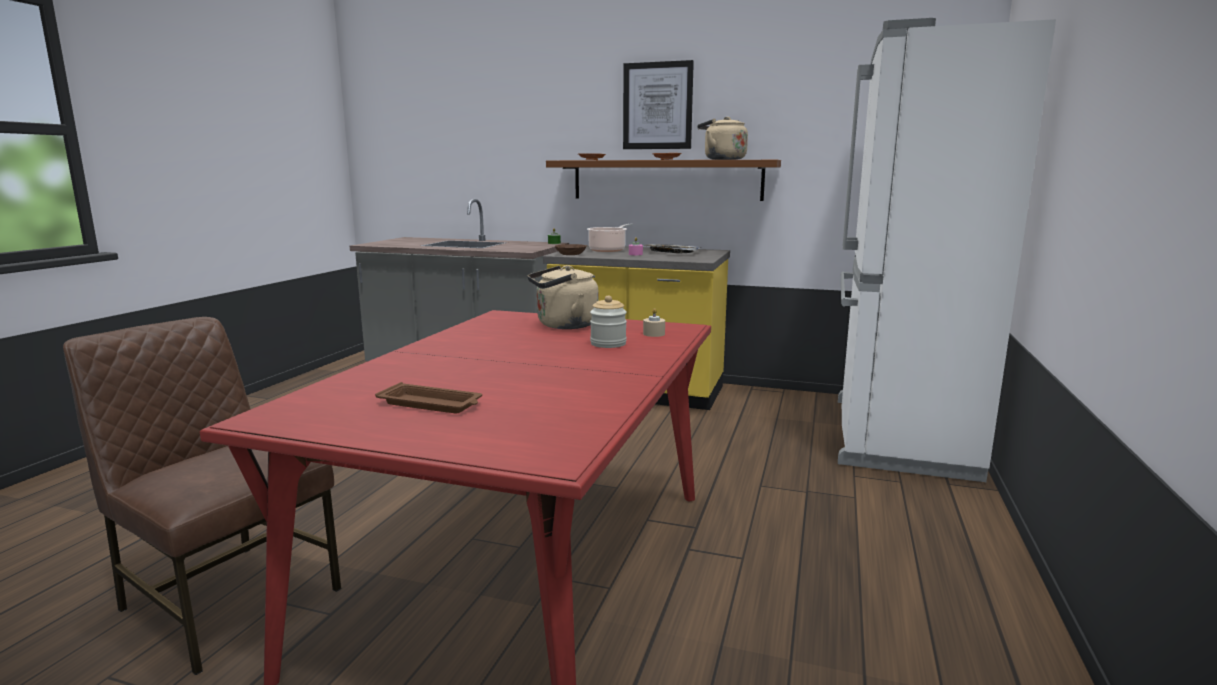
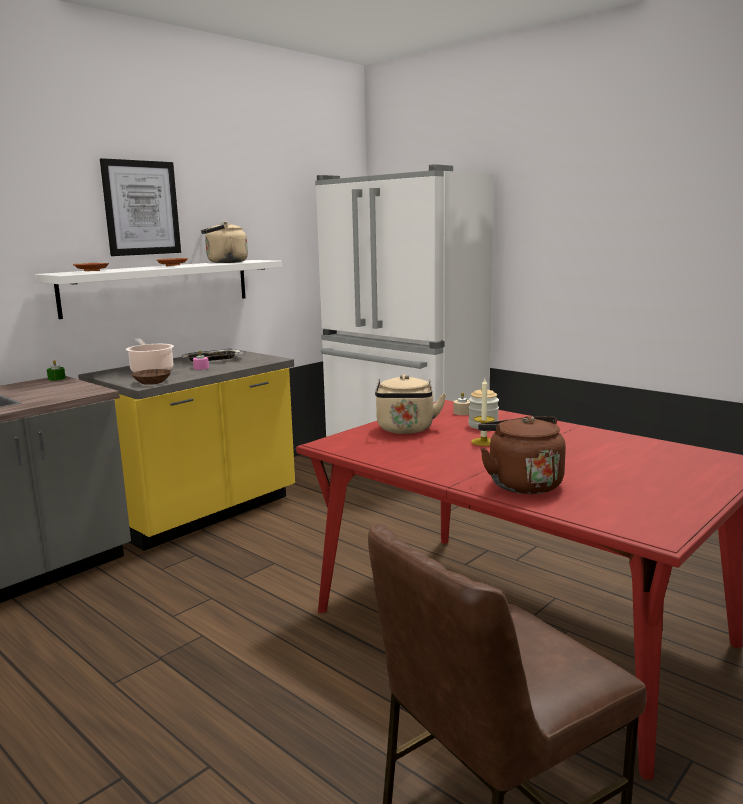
camera: 65 degrees left, 0 degrees up
(407, 368) = (521, 483): none -> brown kettle
(431, 404) = (631, 480): brown tray -> none
(543, 348) = (483, 442): none -> candle
(666, 180) = (159, 287): brown shelf -> white shelf

